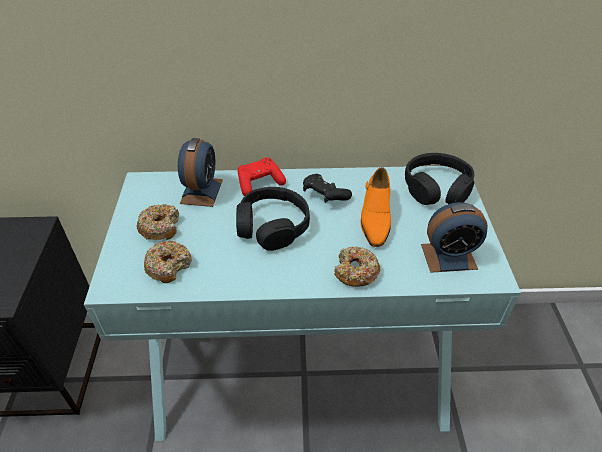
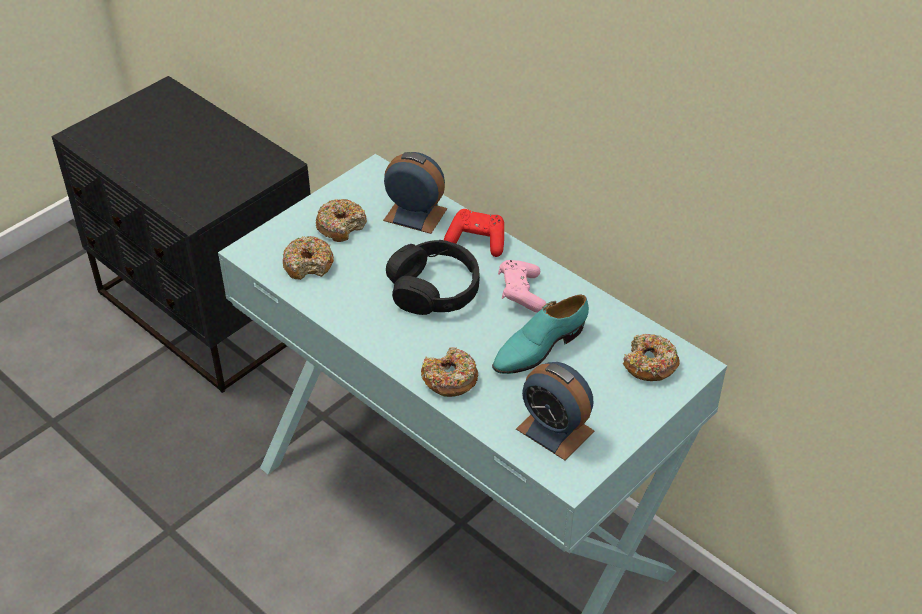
camera: 45 degrees right, 0 degrees up
(201, 191) = (415, 214): alarm clock -> alarm clock turned 120 degrees counterclockwise
(324, 196) = (521, 294): black game controller -> pink game controller
(375, 218) = (538, 348): orange shoe -> turquoise shoe
(437, 188) = (649, 365): black headphones -> donut

